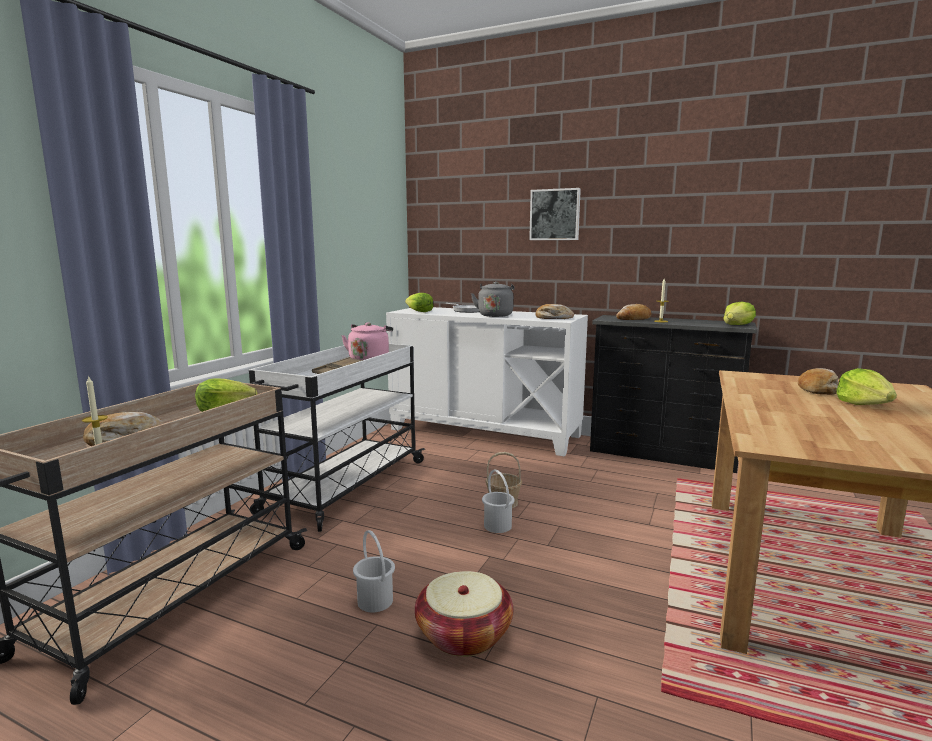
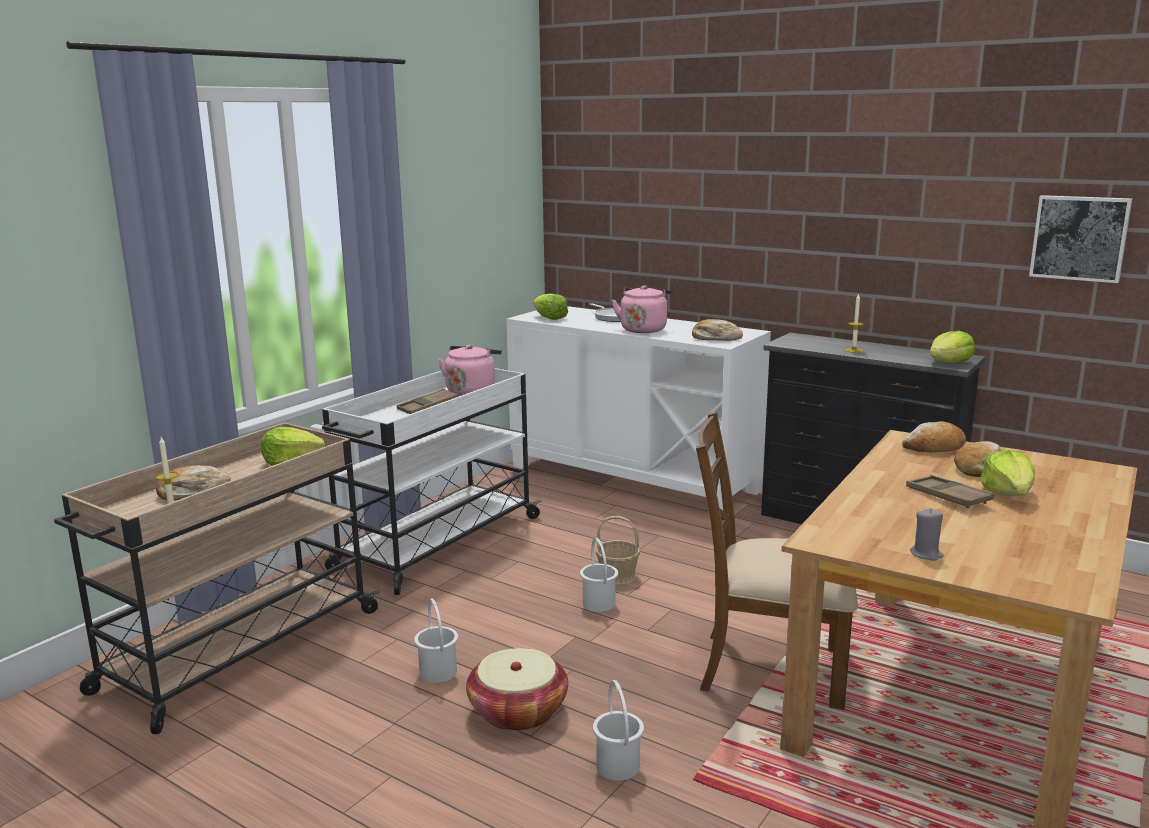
camera: 10 degrees right, 5 degrees up
(495, 315) = (643, 329): grey kettle -> pink kettle
(555, 215) = (730, 193): picture -> picture (1079, 238)
(583, 684) = (618, 765): none -> white bucket
(634, 319) = (822, 344): bread -> bread (934, 447)
(666, 570) = (770, 668): none -> brown chair
(822, 408) = (948, 497): none -> brown tray
(867, 450) = (926, 554): none -> grey candle

